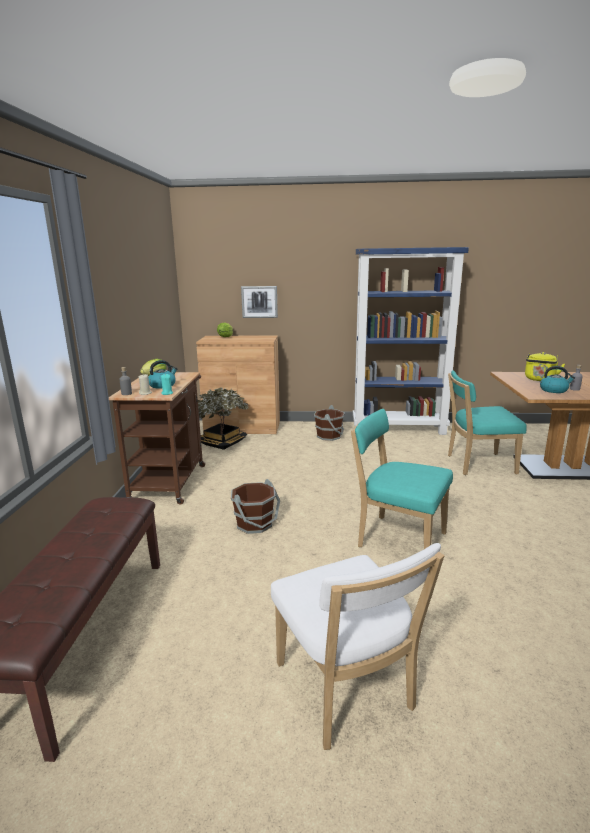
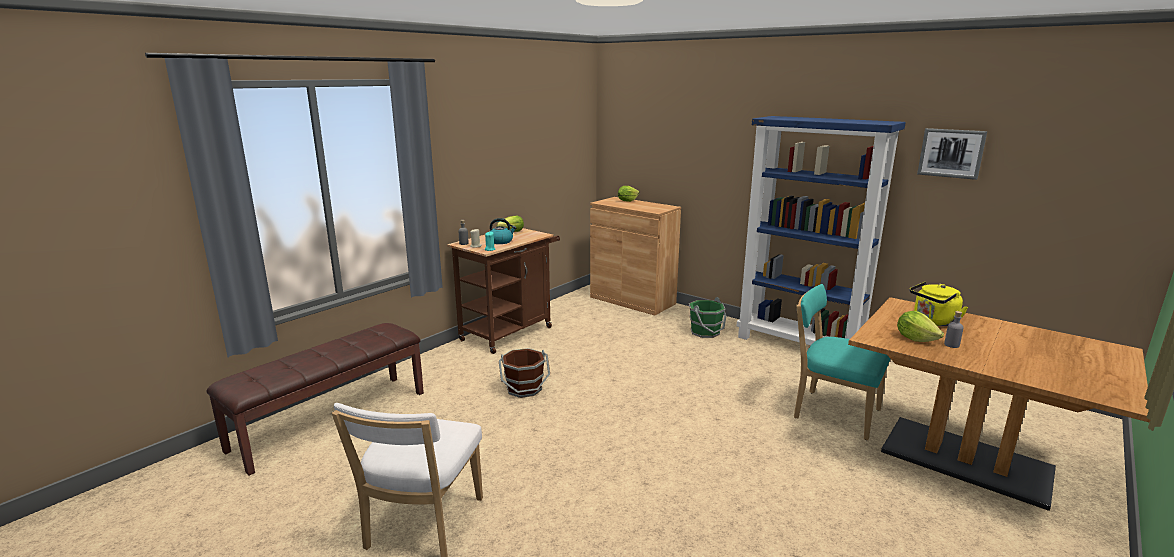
camera: 35 degrees right, 0 degrees up
(222, 443) = (593, 311): potted plant -> none
(259, 302) = (667, 167): picture -> picture (951, 153)
(329, 436) = (705, 332): brown bucket -> green bucket
(397, 539) = (621, 447): turquoise chair -> none
(554, 390) = (915, 339): kettle -> lettuce

